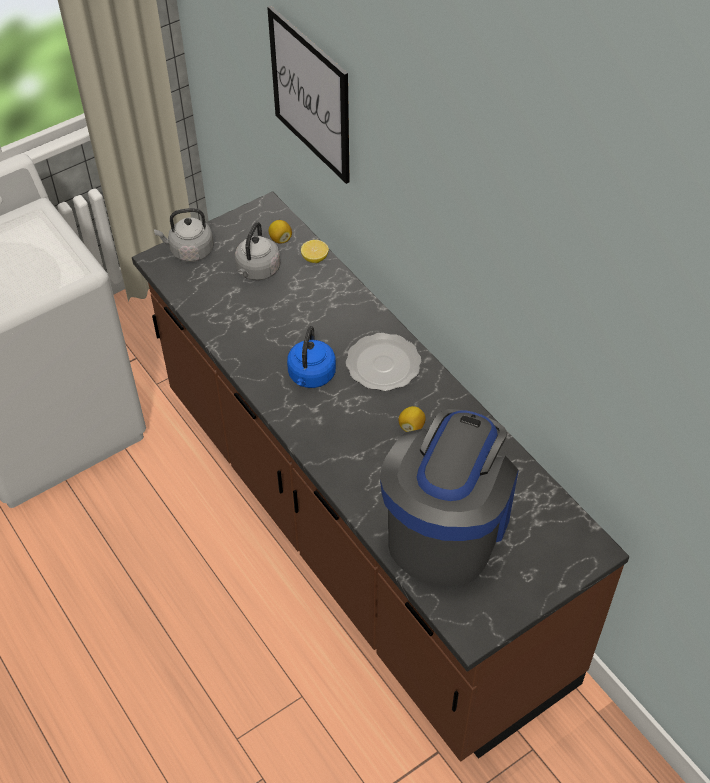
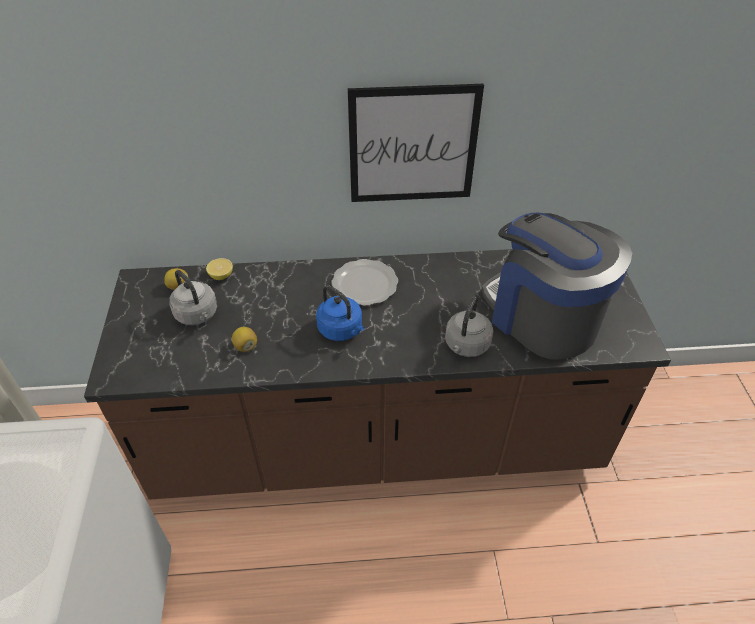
camera: 60 degrees left, 5 degrees down
(189, 251) = (125, 350): grey kettle -> grey kettle (466, 346)
(310, 95) = (148, 126): picture -> picture (413, 145)
(411, 426) = (436, 295): lemon -> lemon (245, 346)

